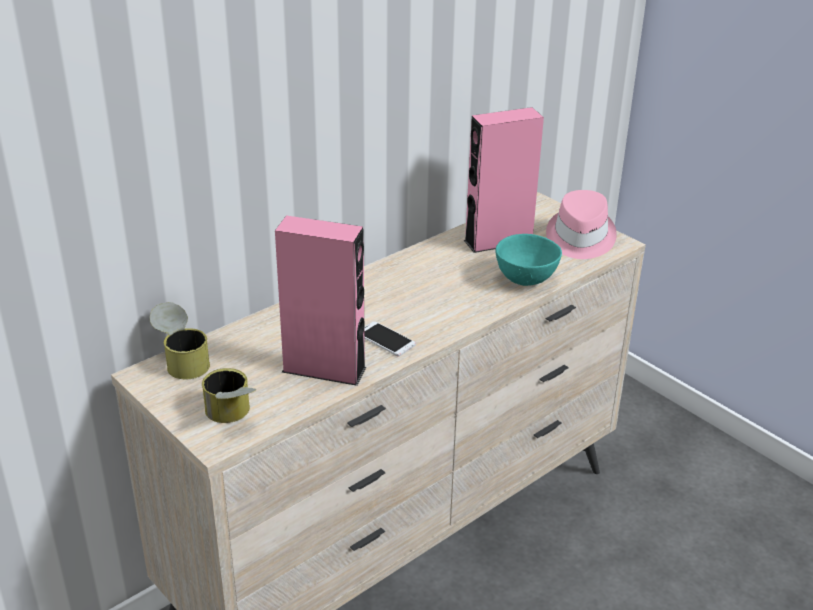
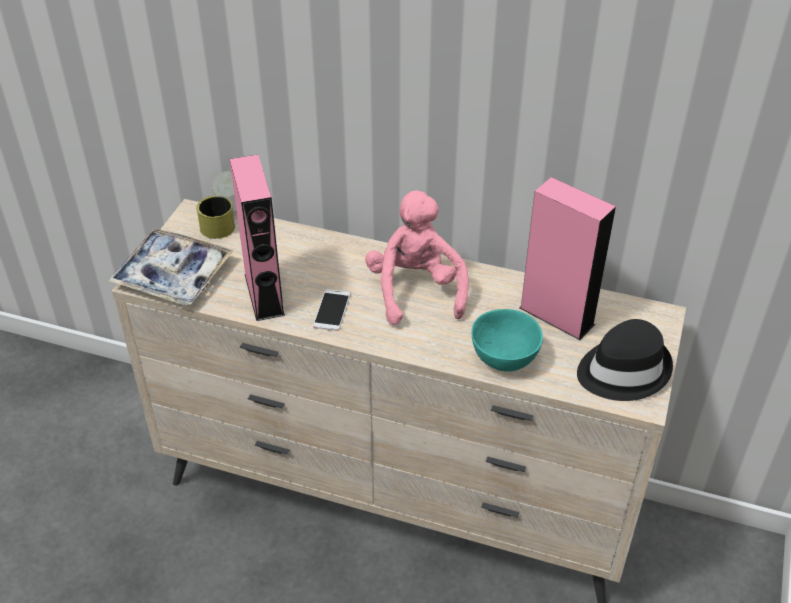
camera: 60 degrees right, 10 degrees up
(231, 417) = (173, 275): can -> tray
(404, 289) = (415, 290): none -> pink plush toy
(579, 238) = (622, 370): pink hat -> black hat

